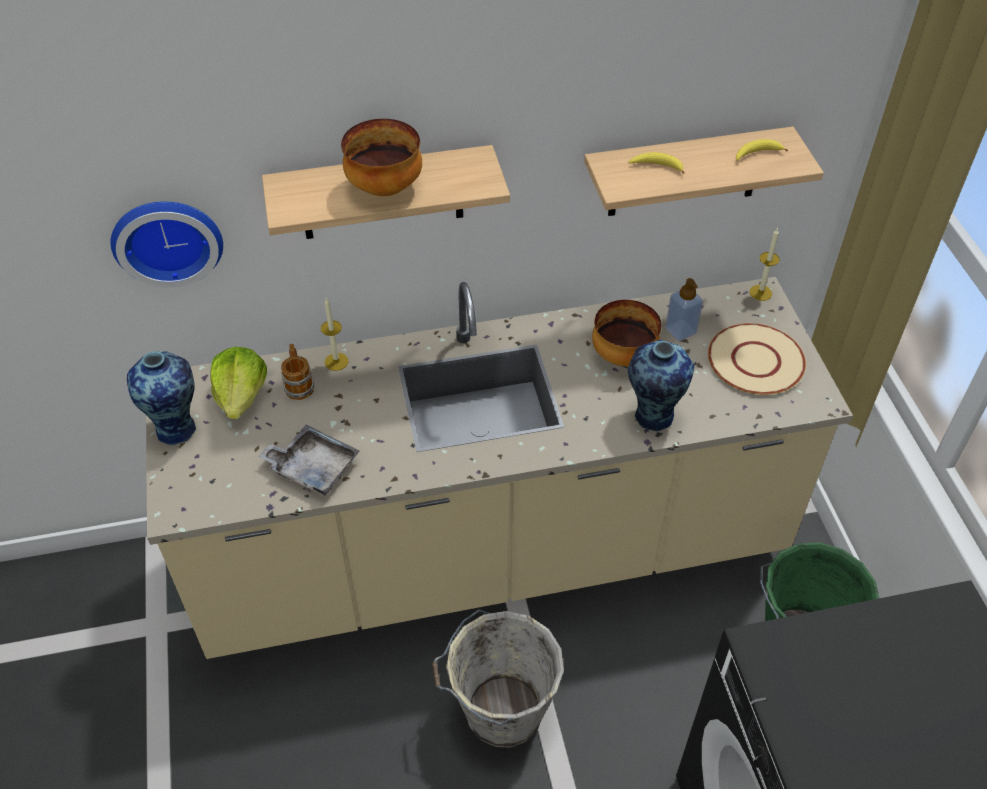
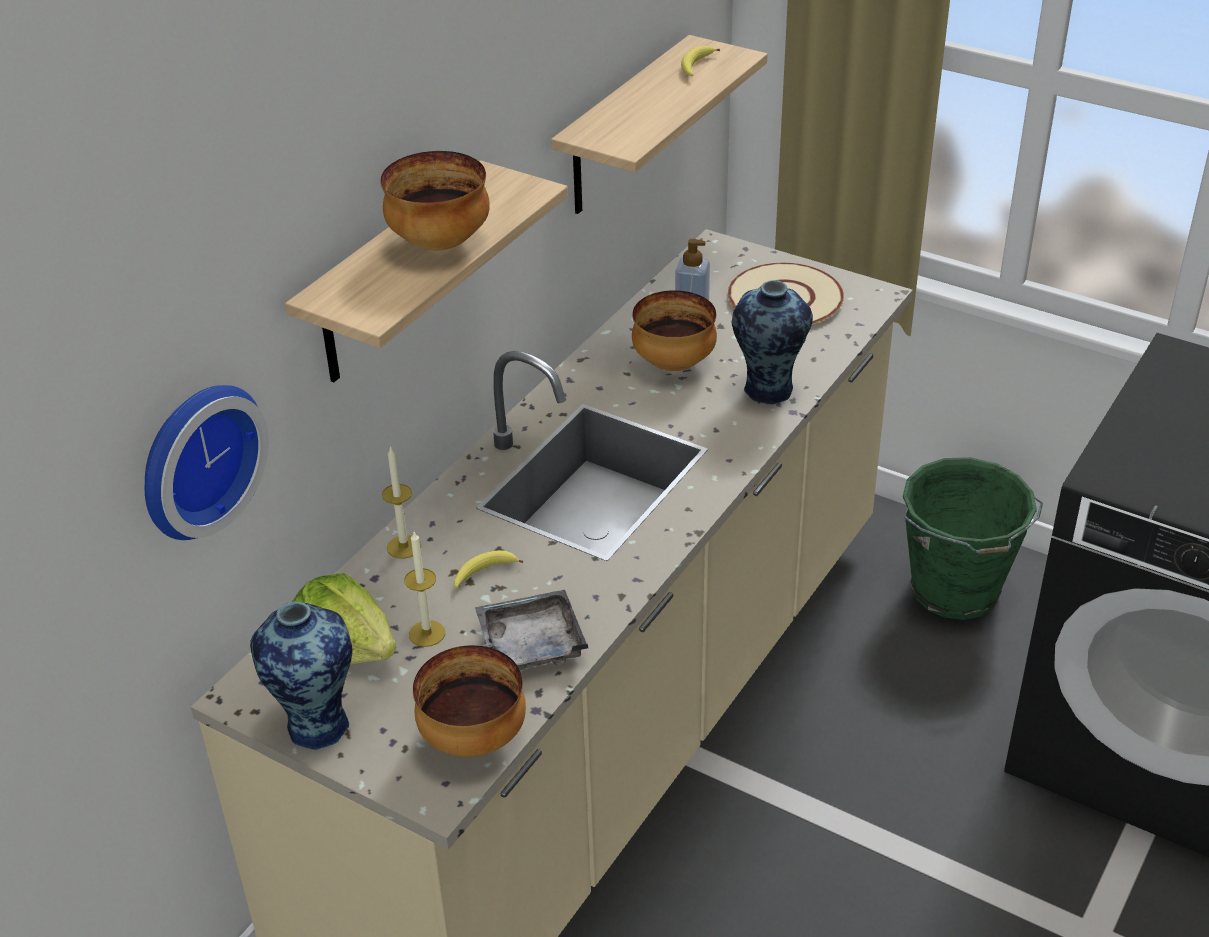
camera: 45 degrees left, 10 degrees down
(223, 496) = (472, 739): none -> bowl
(298, 384) = (394, 592): mug -> none
(500, 712) = (800, 855): grey bucket -> none
(656, 166) = (631, 115): banana -> banana (484, 573)
(760, 292) = (713, 247): candle -> candle (427, 633)

